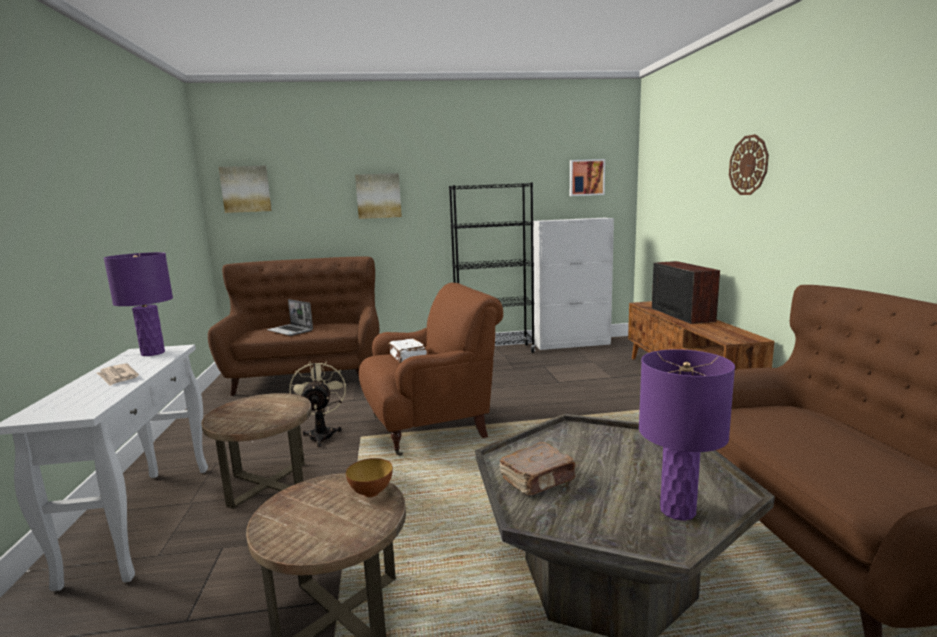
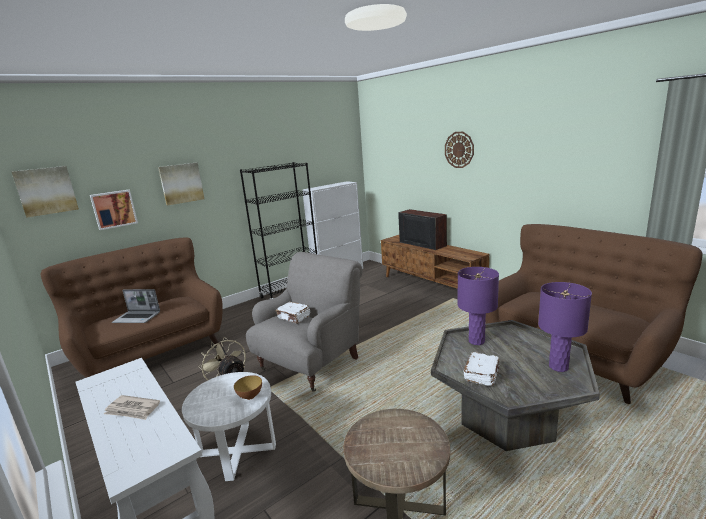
camera: 30 degrees left, 5 degrees up
(153, 353) = (116, 378): purple table lamp -> purple table lamp (477, 341)
(268, 483) = (238, 450): brown side table -> white side table
(371, 492) = (402, 420): bowl -> bowl (250, 396)
(431, 427) = (311, 363): brown armchair -> grey armchair
(538, 480) = (482, 375): brown book -> white book
(586, 177) = (332, 154): picture -> picture (114, 209)

